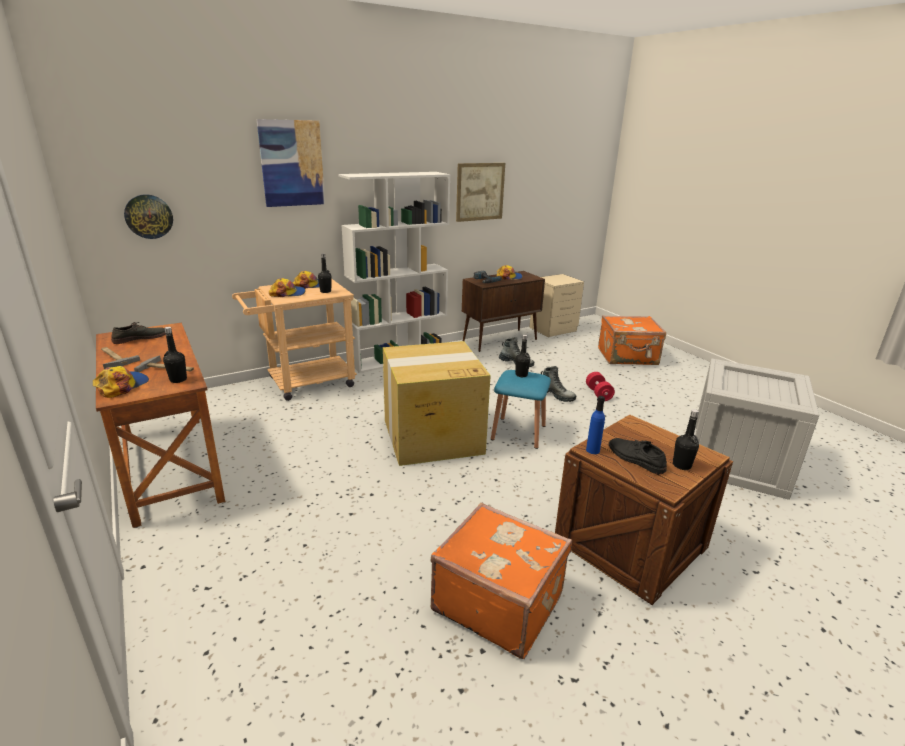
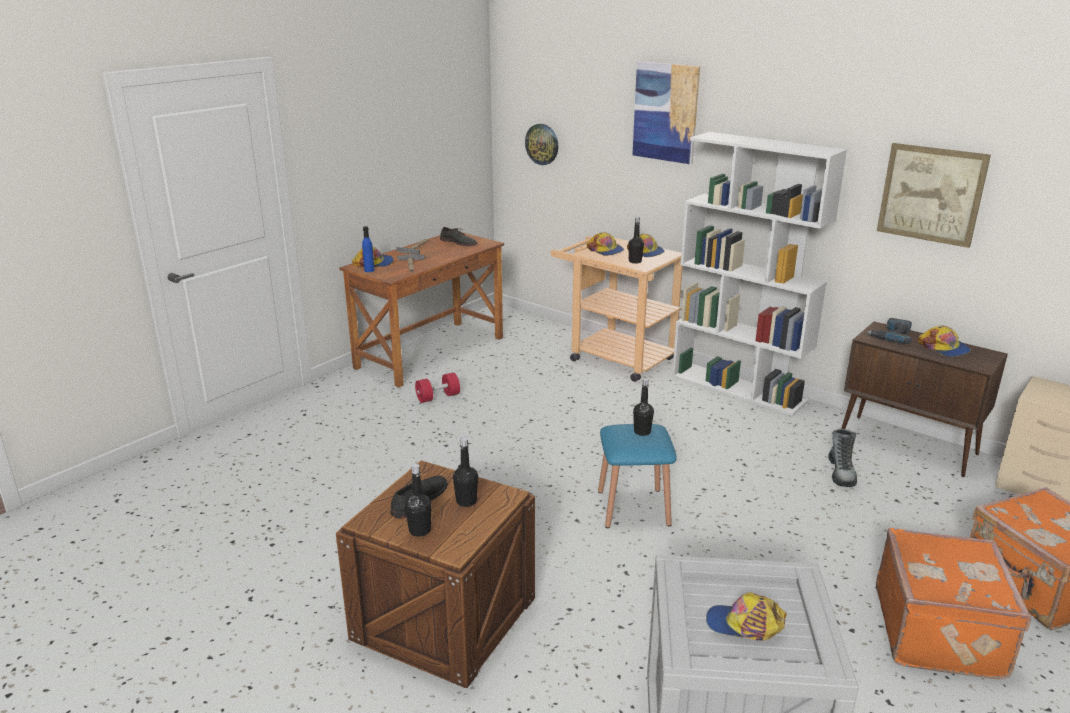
camera: 70 degrees right, 0 degrees up
(178, 380) = (394, 273): black bottle -> black bottle (466, 501)
(431, 437) = (571, 452): cardboard box -> none
(498, 601) = (329, 543): orange suitcase -> orange suitcase (940, 632)
(555, 395) = (772, 523): boot -> none
(592, 450) = (424, 473): blue bottle -> blue bottle (369, 270)
(598, 394) = (826, 564): red dumbbell -> red dumbbell (438, 397)
(763, 389) = (744, 625): none -> cap

